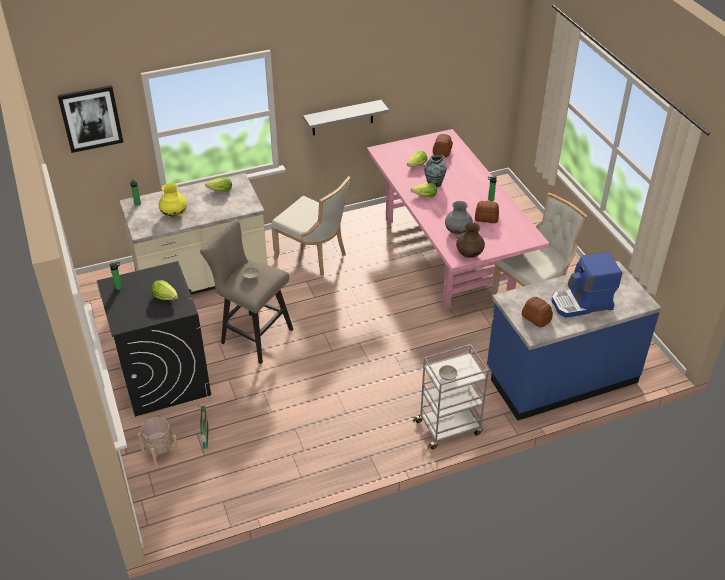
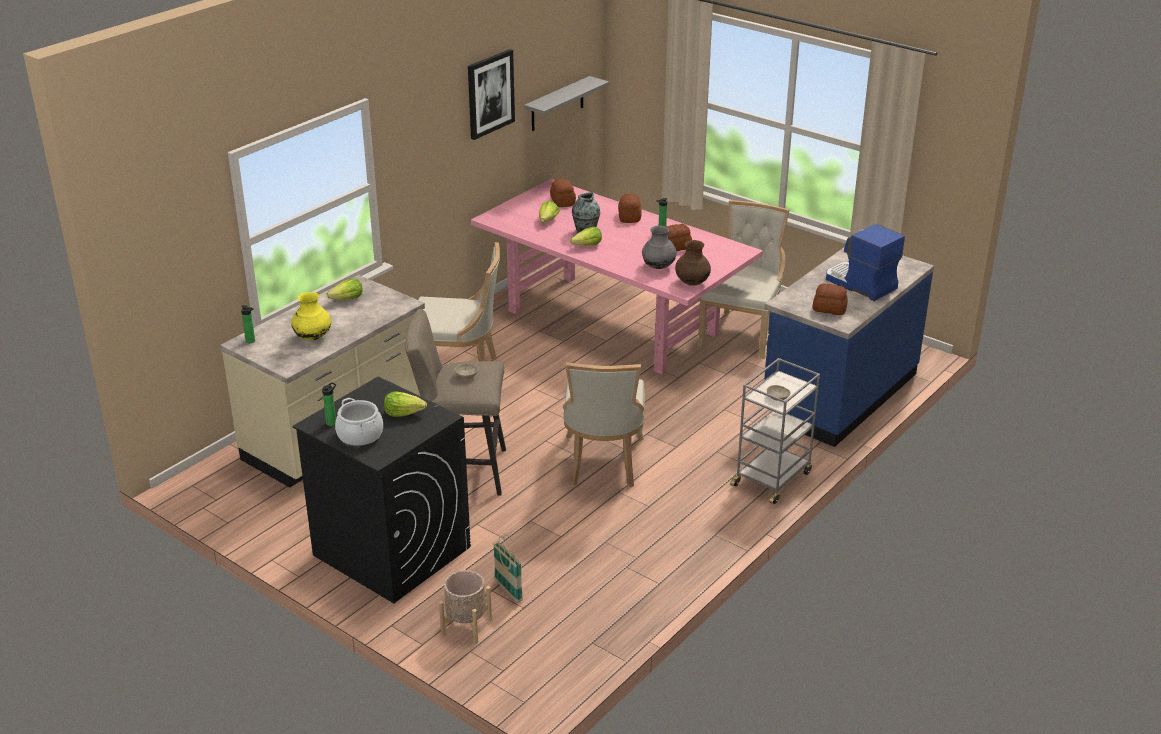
camera: 30 degrees left, 10 degrees down
(91, 118) = (172, 229): picture -> picture (490, 94)
(126, 303) = (360, 435): none -> cooking pot
(342, 118) = (444, 182): grey shelf -> grey shelf (557, 104)
(345, 366) = (603, 463): none -> beige chair
(476, 180) = (629, 217): none -> bread
(582, 304) = (859, 284): coffee machine -> coffee machine turned 90 degrees clockwise

